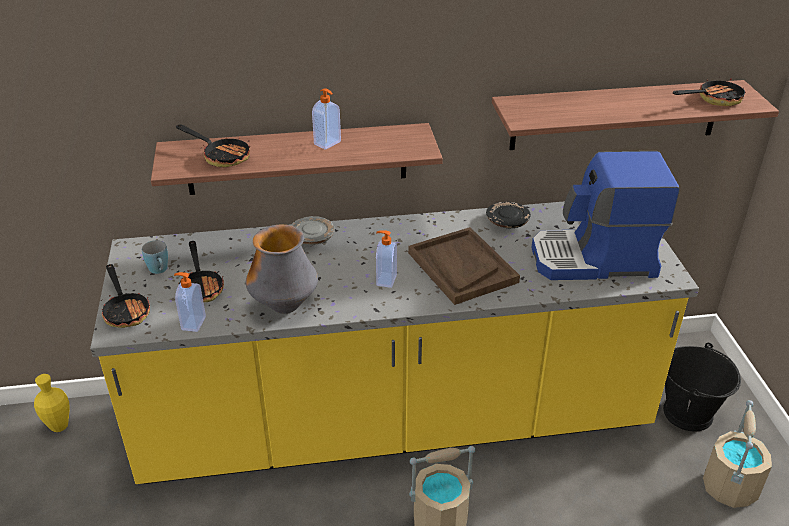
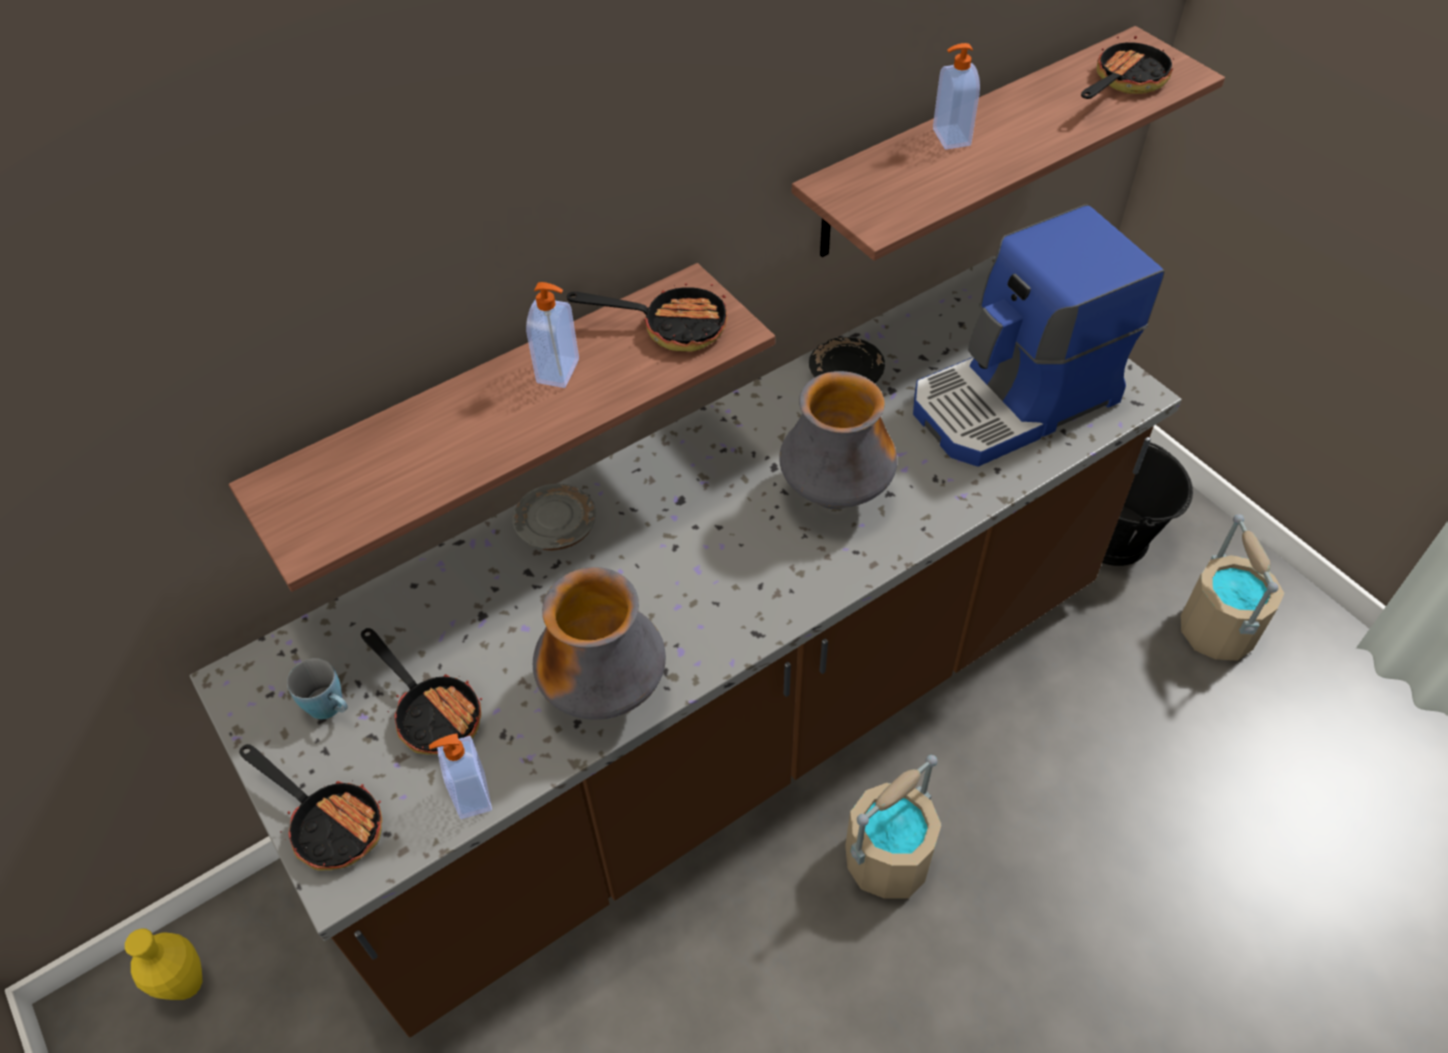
camera: 25 degrees left, 15 degrees up
(221, 156) = (384, 472): frying pan -> frying pan (672, 326)
(385, 280) = (733, 567): soap dispenser -> soap dispenser (950, 137)
(394, 420) = (730, 723): yellow counter -> brown counter
(462, 267) = (834, 494): brown tray -> vase

